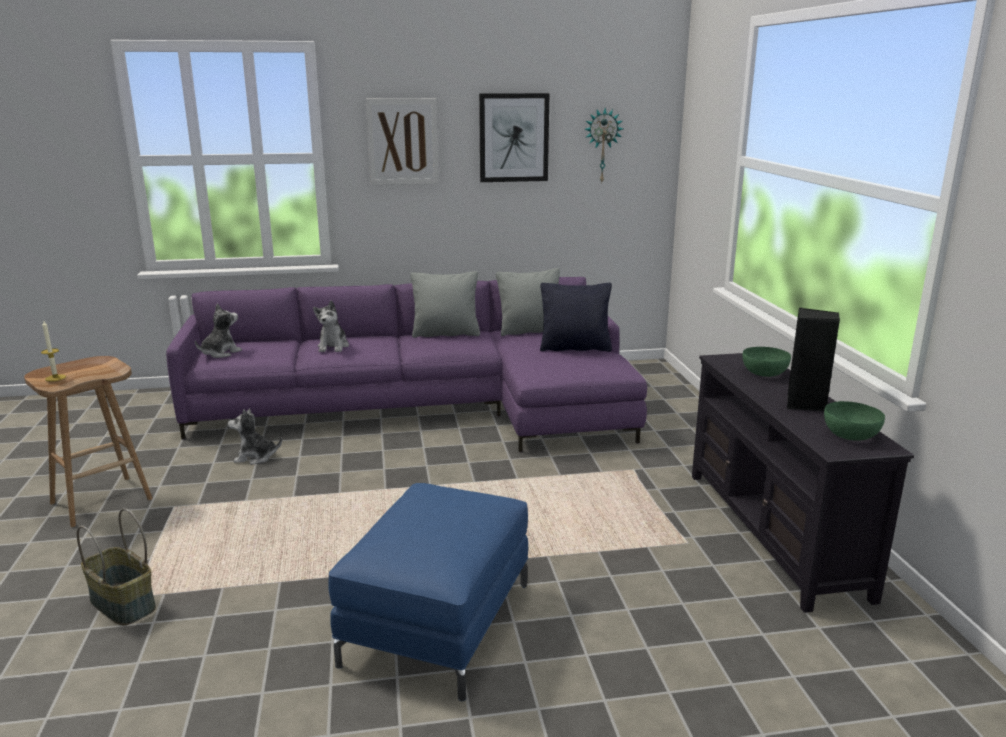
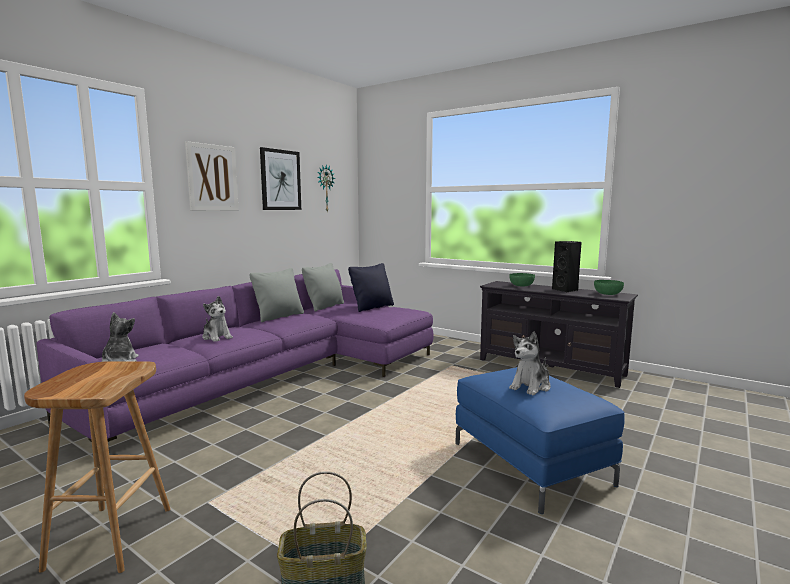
camera: 45 degrees left, 10 degrees down
(55, 378) = (79, 389): candle -> none
(255, 457) = (209, 443): plush toy -> plush toy (531, 386)

